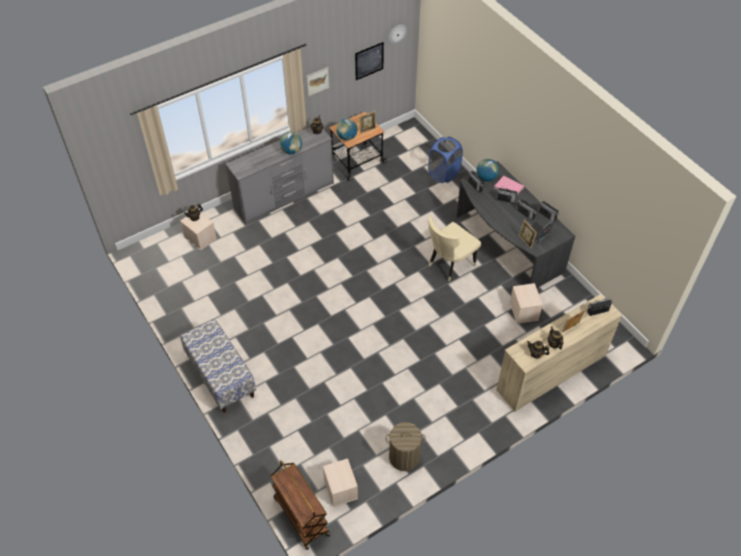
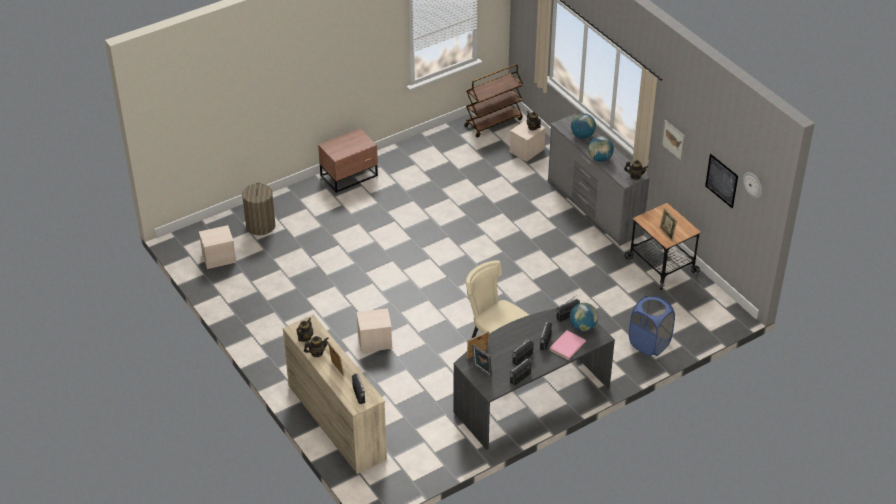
camera: 90 degrees right, 10 degrees down
(220, 376) = (350, 176): bench -> brown nightstand
(301, 516) = (196, 233): brown cart -> brown cart (493, 122)
(347, 137) = (650, 217): globe -> globe (582, 135)
(404, 457) = (246, 300): laundry basket -> laundry basket (260, 225)
(524, 311) = (425, 405): beige storage box -> beige storage box (374, 341)

